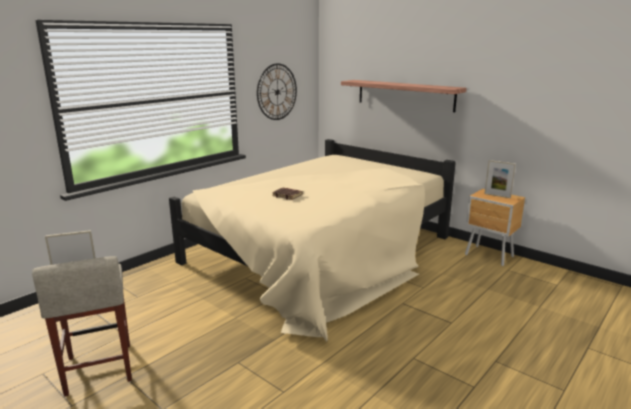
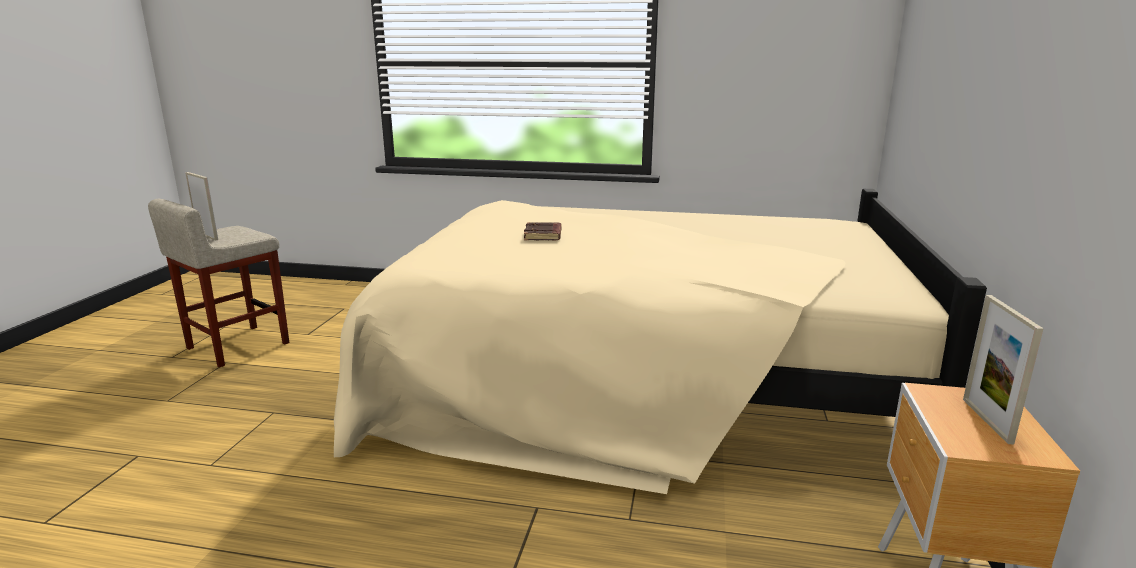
camera: 60 degrees right, 0 degrees up
(277, 92) = (760, 74): wall clock -> none
(404, 95) = (967, 88): shelf -> none

